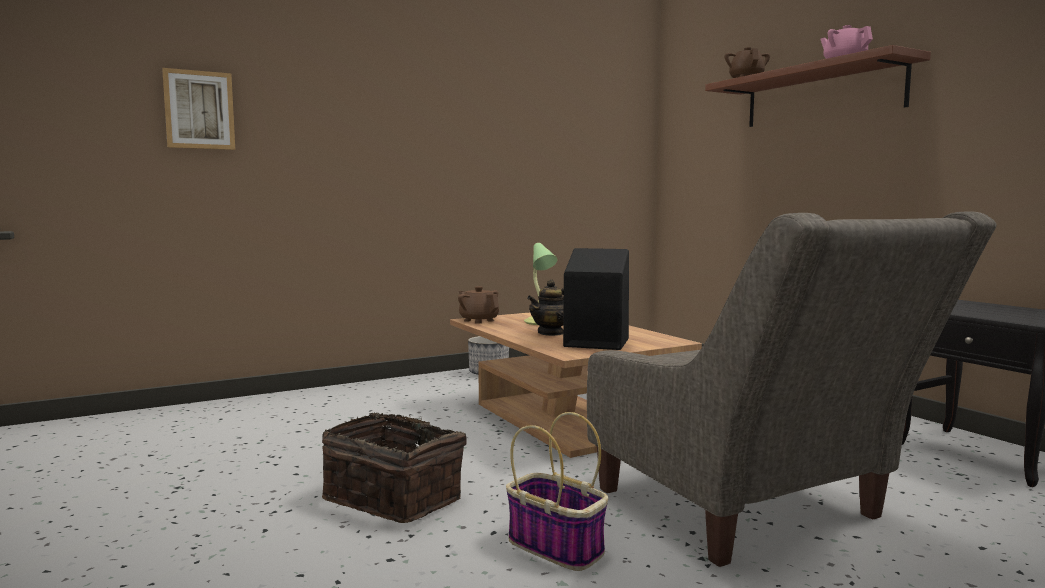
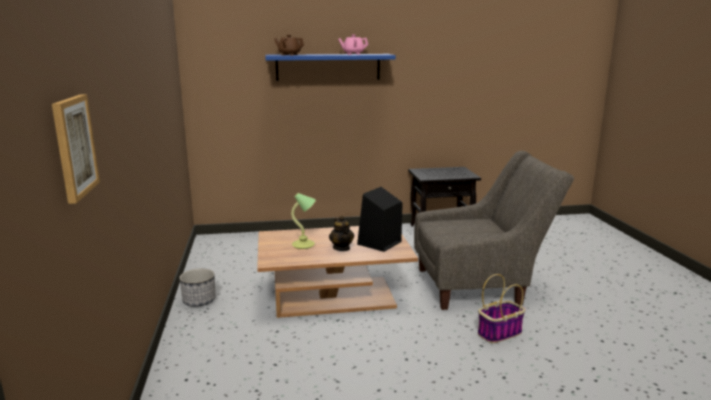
camera: 70 degrees left, 10 degrees up
(396, 498) = (431, 368): basket -> none
(478, 320) = (276, 260): brown teapot -> none
(821, 95) = (328, 67): brown shelf -> blue shelf

